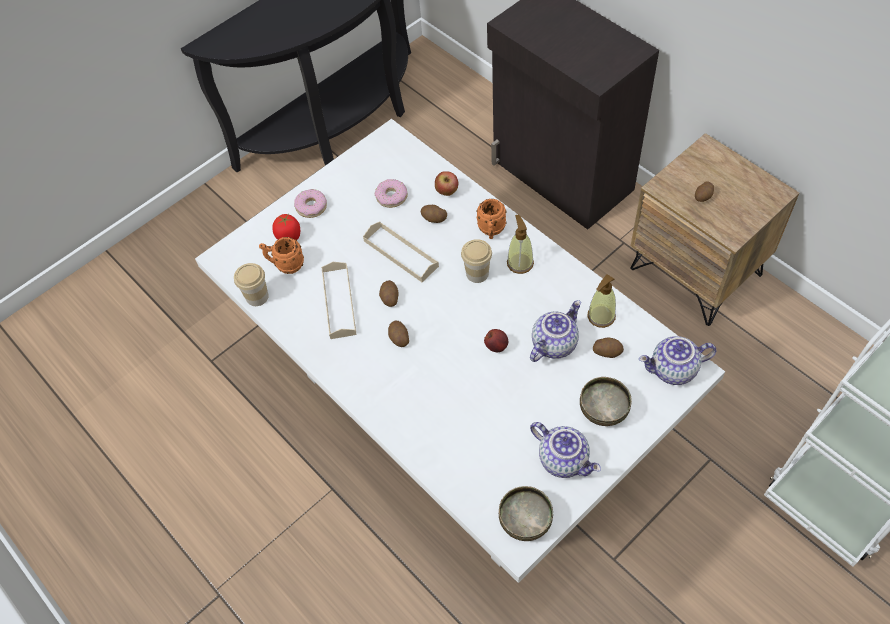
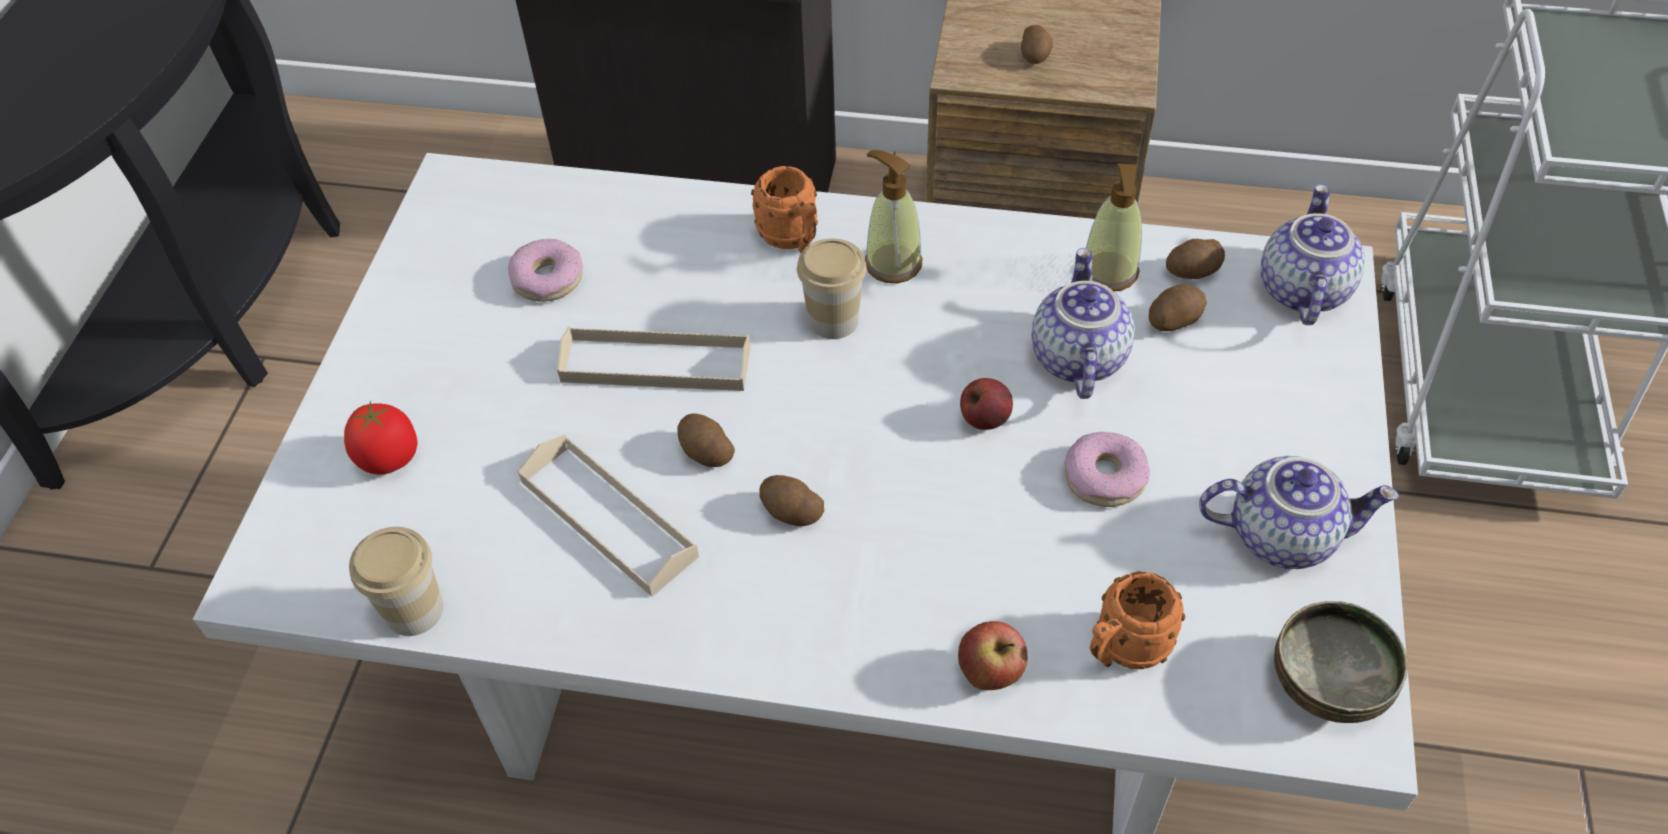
camera: 40 degrees left, 5 degrees down
(285, 265) = (428, 514): orange mug -> orange mug (1123, 650)
(311, 207) = (391, 379): donut -> donut (1104, 477)
(433, 219) = (666, 274): potato -> potato (1193, 272)
(447, 192) = (650, 218): apple -> apple (990, 674)
(603, 410) = (1261, 415): bowl -> none
(673, 370) = (1300, 289): teapot -> teapot turned 150 degrees clockwise

